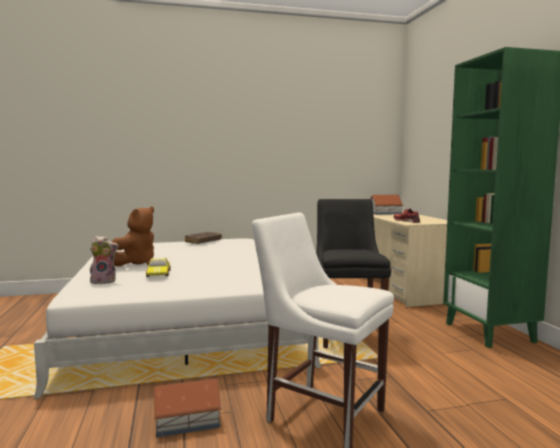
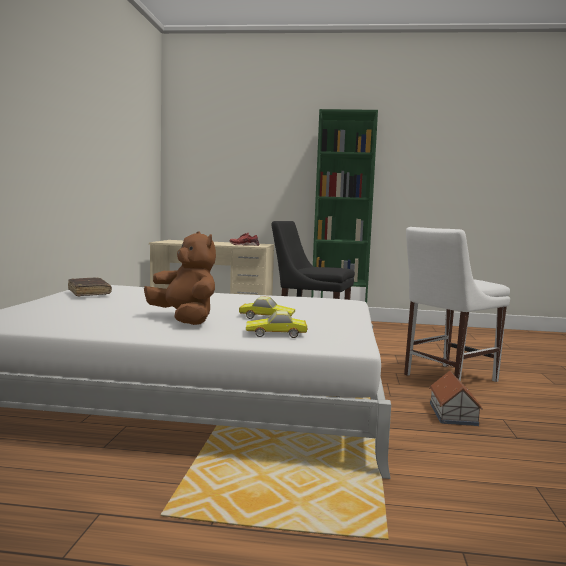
camera: 70 degrees left, 0 degrees up
(104, 281) = (276, 334): plush toy -> toy car
(384, 213) = (178, 241): toy house -> none

